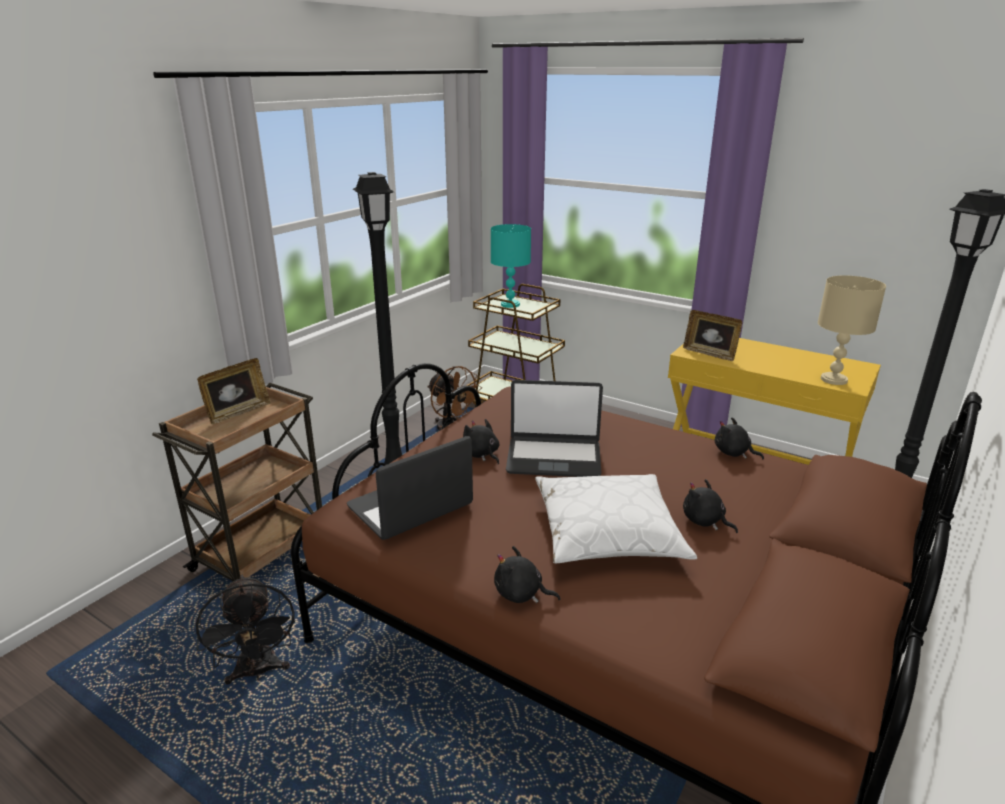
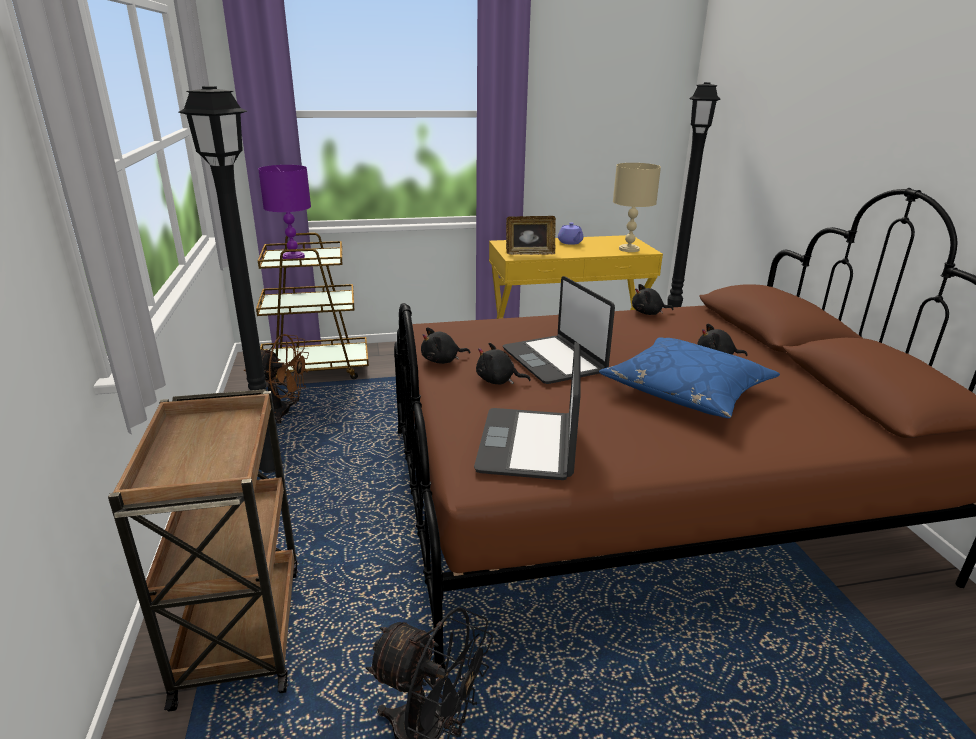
camera: 45 degrees left, 0 degrees up
(238, 412) = (188, 443): picture frame -> none
(510, 304) = (293, 257): turquoise table lamp -> purple table lamp
(521, 594) = (726, 457): black plush toy -> black plush toy (442, 360)
(554, 458) = (554, 360): laptop -> laptop turned 105 degrees clockwise
(608, 532) = (686, 390): white pillow -> blue pillow
(780, 354) = (570, 242): none -> purple teapot

